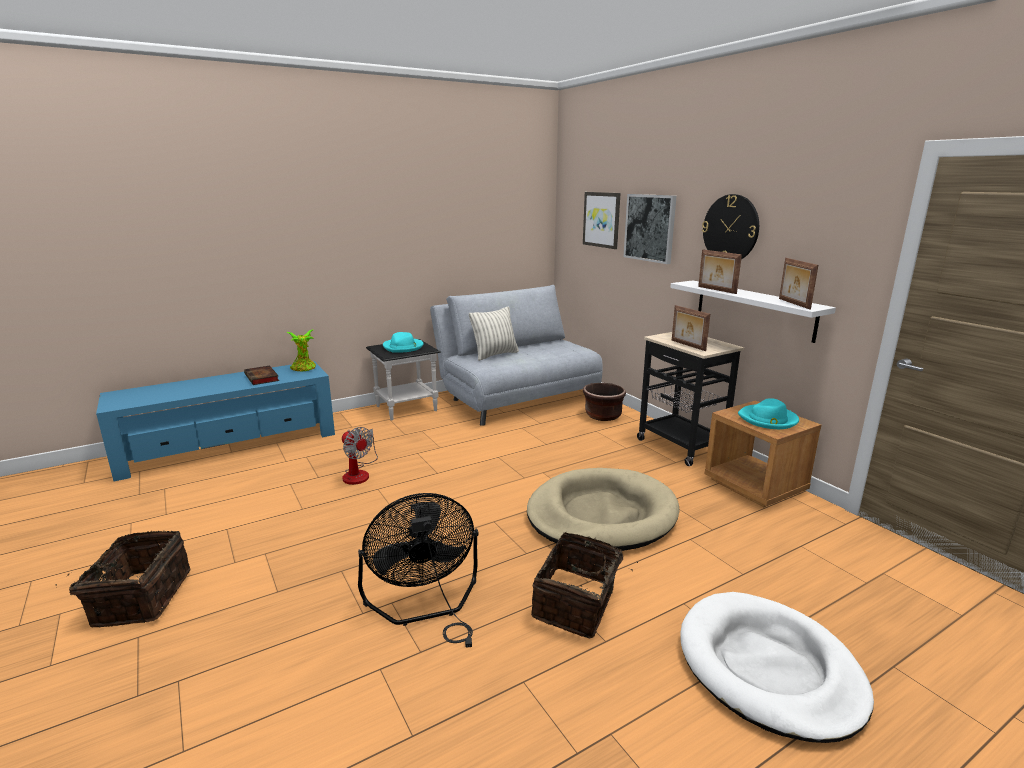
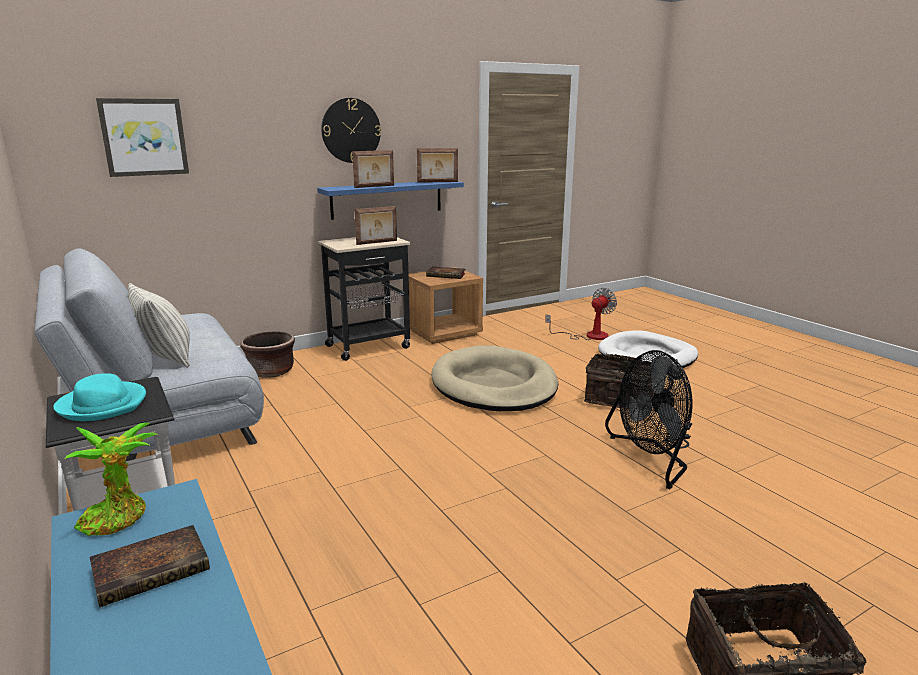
camera: 90 degrees left, 0 degrees up
(359, 473) = (390, 533): fan -> fan (588, 336)
(650, 228) = (242, 139): picture -> none
(753, 309) = (387, 199): white shelf -> blue shelf
(768, 419) = (447, 275): turquoise hat -> book

